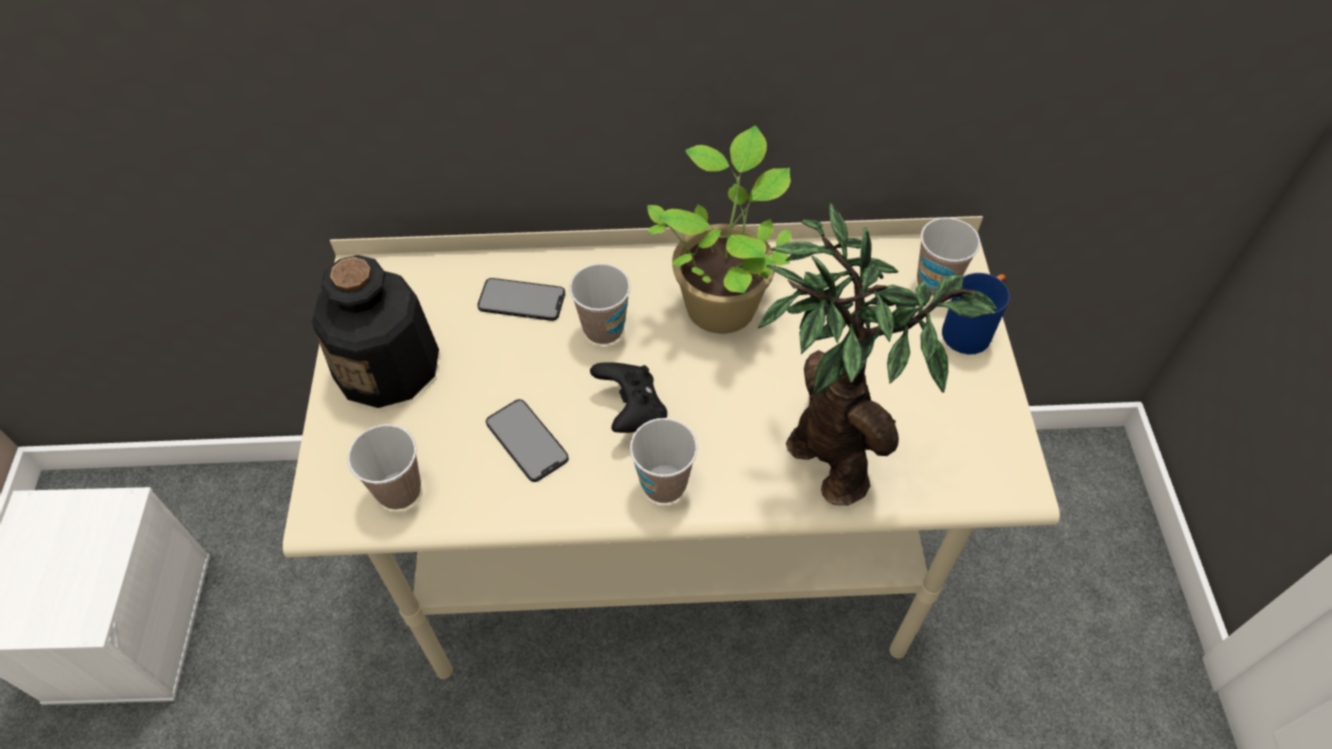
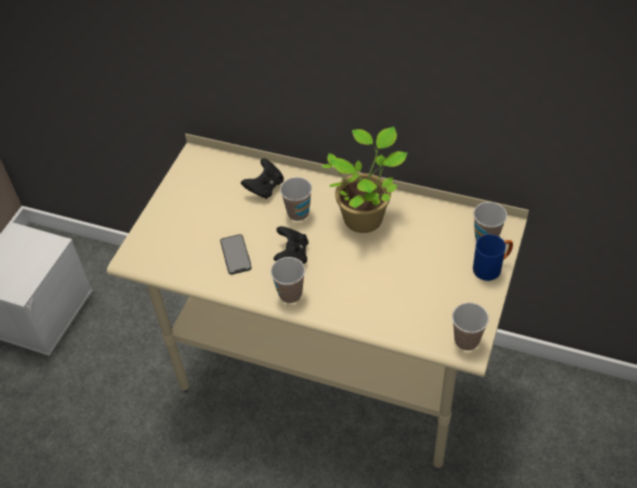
camera: 25 degrees right, 5 degrees down
(388, 365) = (188, 201): bottle -> none
(399, 490) = (167, 259): cup -> cup (466, 340)
(521, 300) = (265, 188): phone -> black game controller
(825, 453) = (378, 304): potted plant -> none

